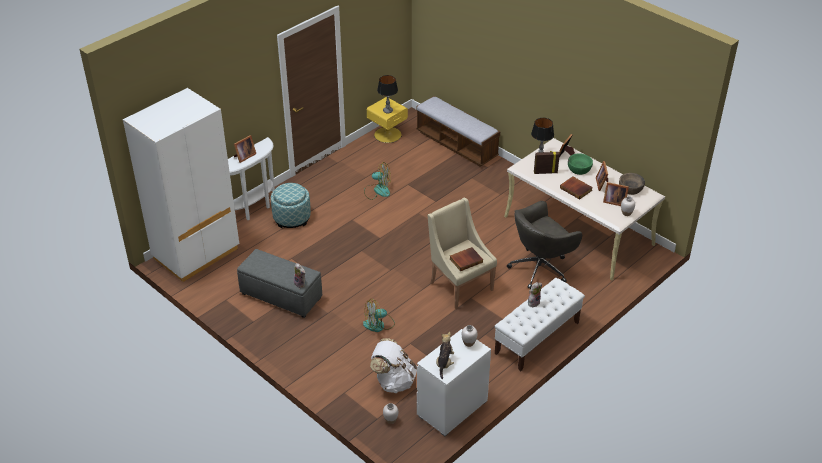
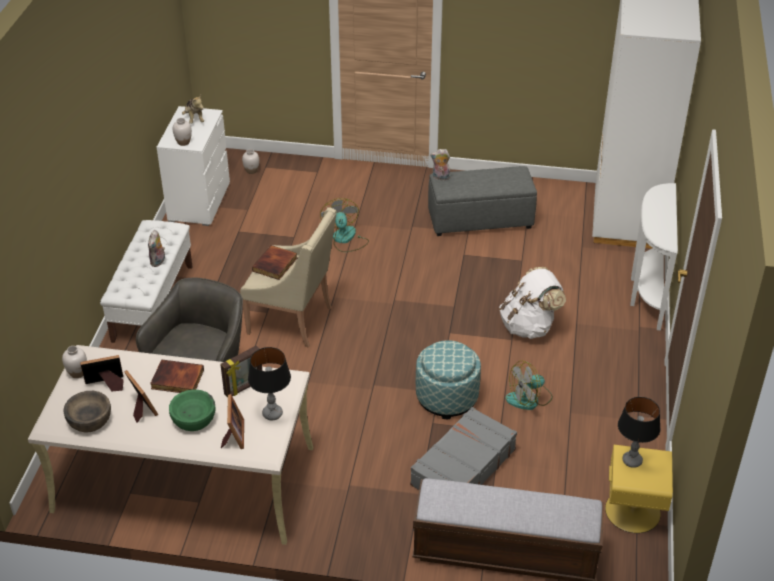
camera: 145 degrees right, 0 degrees up
(244, 156) = (662, 211): picture frame -> none
(292, 218) = (586, 305): ottoman -> ottoman (446, 397)
(379, 324) = (345, 239): fan -> fan turned 45 degrees counterclockwise
(393, 381) = (278, 199): white backpack -> white backpack (529, 326)
(441, 179) = (462, 467): none -> grey suitcase

